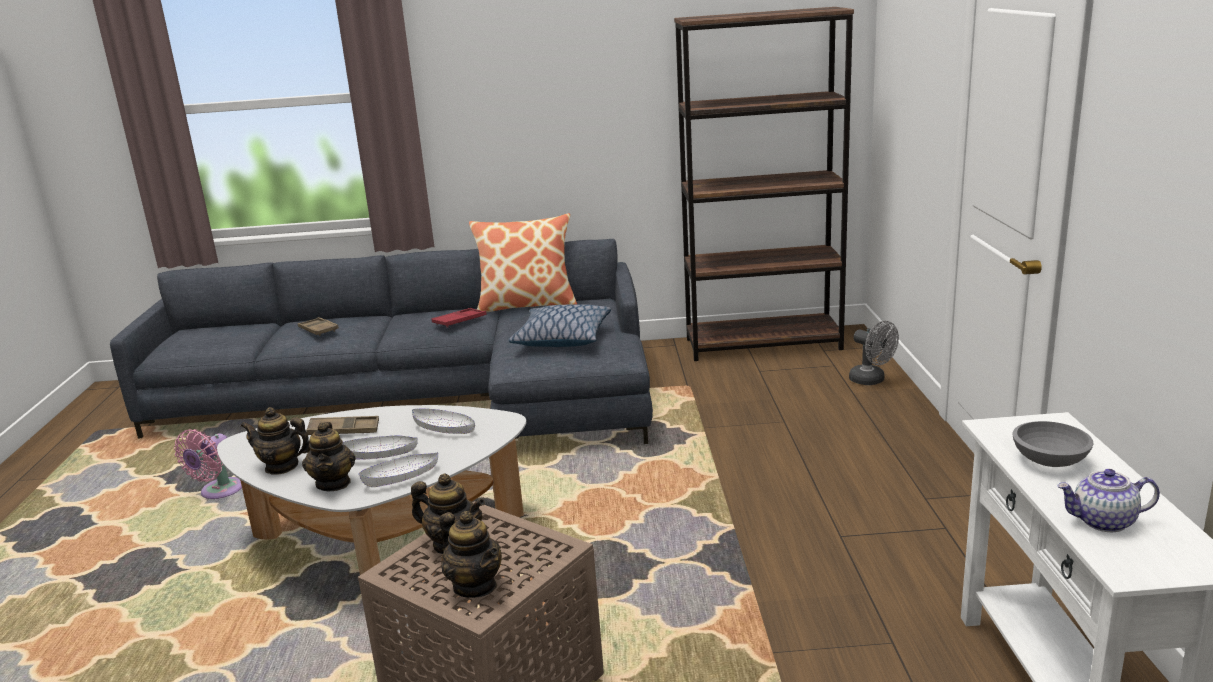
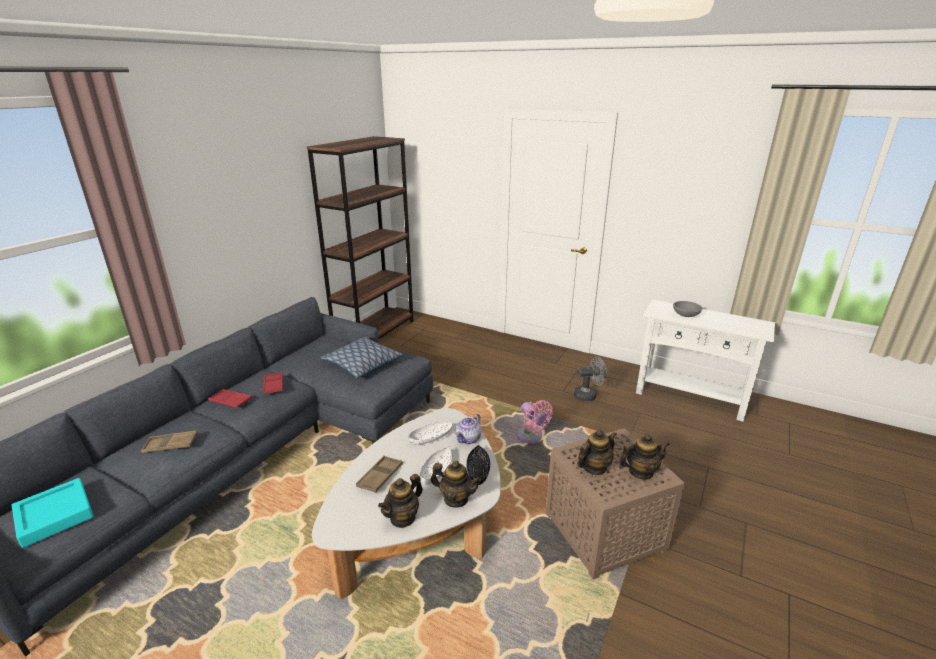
camera: 60 degrees left, 5 degrees up
(201, 340) = (55, 516): none -> turquoise tray
(218, 492) = (236, 608): pink fan -> pink fan (530, 437)
(401, 478) = (478, 470): white bowl -> black bowl
(411, 319) = (231, 401): none -> red tray
(527, 305) = (285, 358): pillow -> none
(872, 380) = (451, 329): grey fan -> grey fan (588, 395)
(1103, 522) = (732, 325): teapot -> teapot (468, 439)

